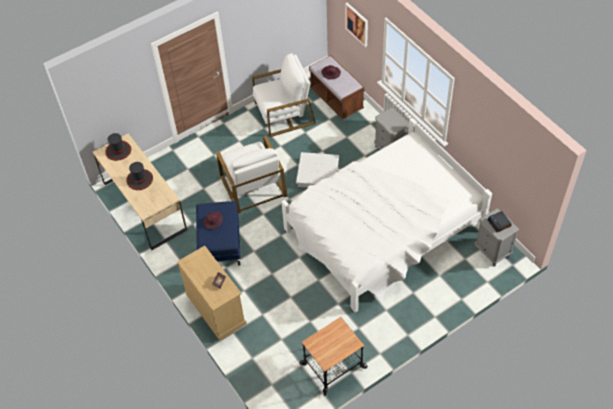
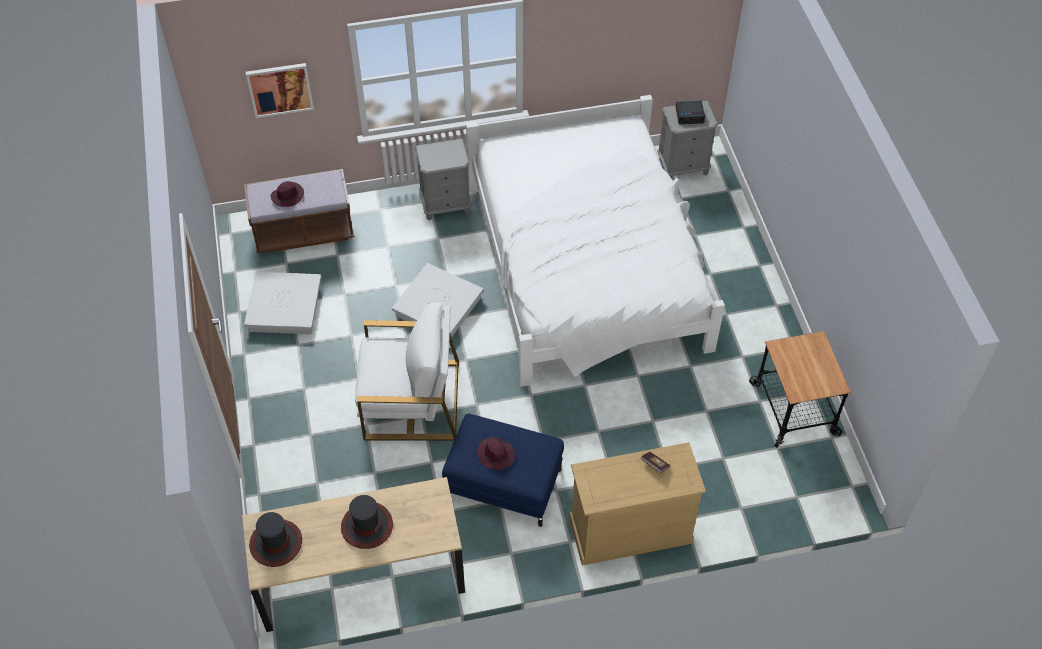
camera: 70 degrees left, 0 degrees up
(284, 113) = (285, 308): white armchair -> white storage box

